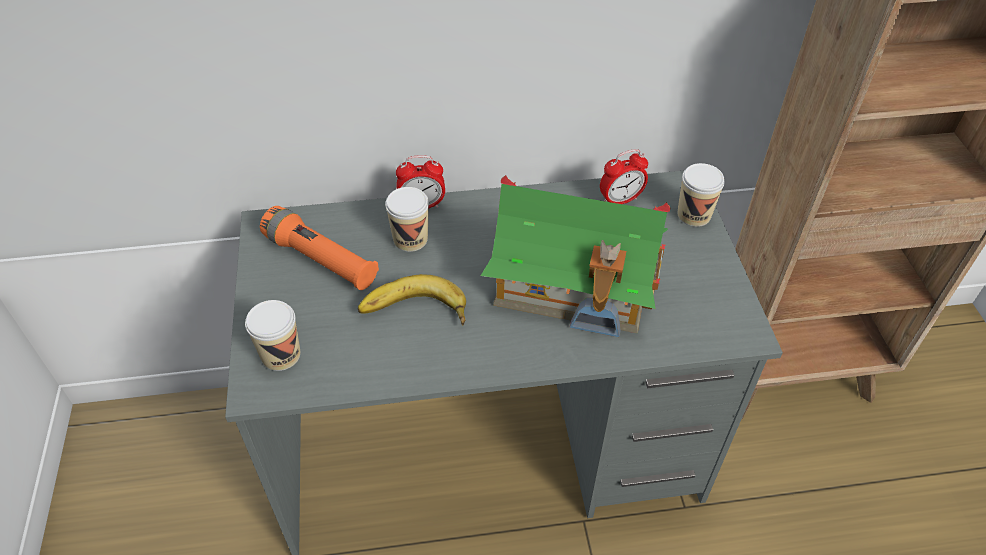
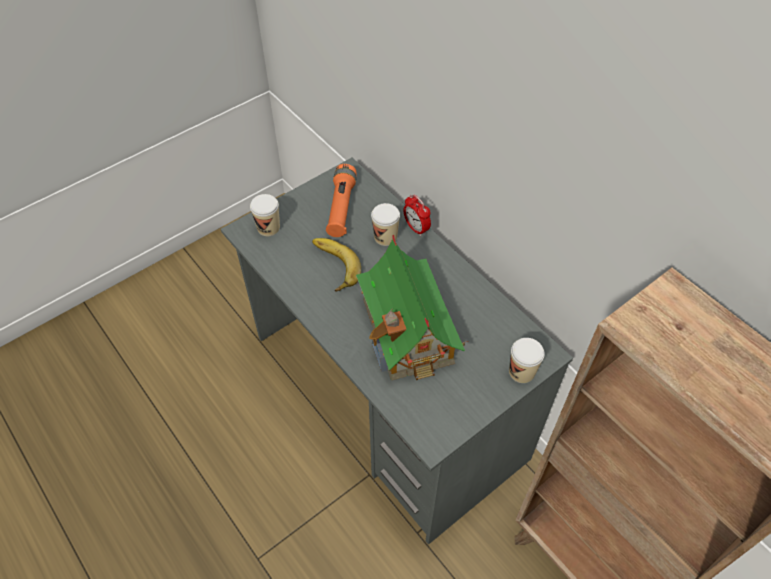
camera: 60 degrees right, 5 degrees up
(620, 200) = (502, 324): alarm clock -> none

